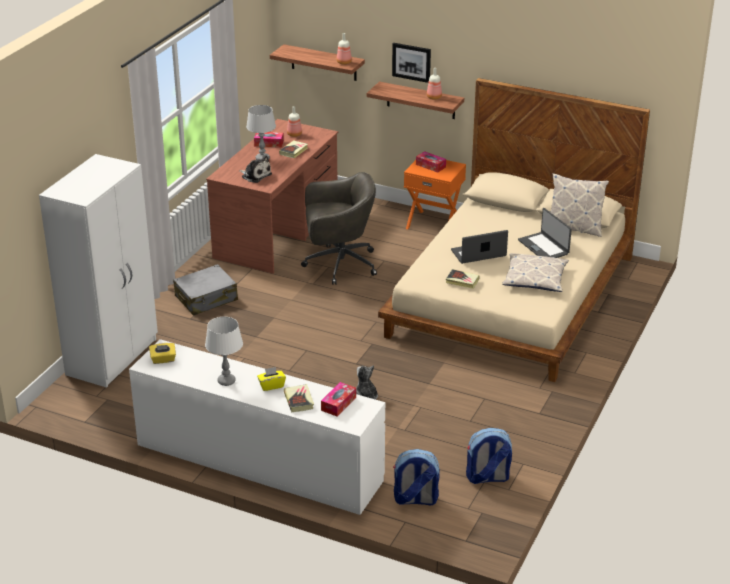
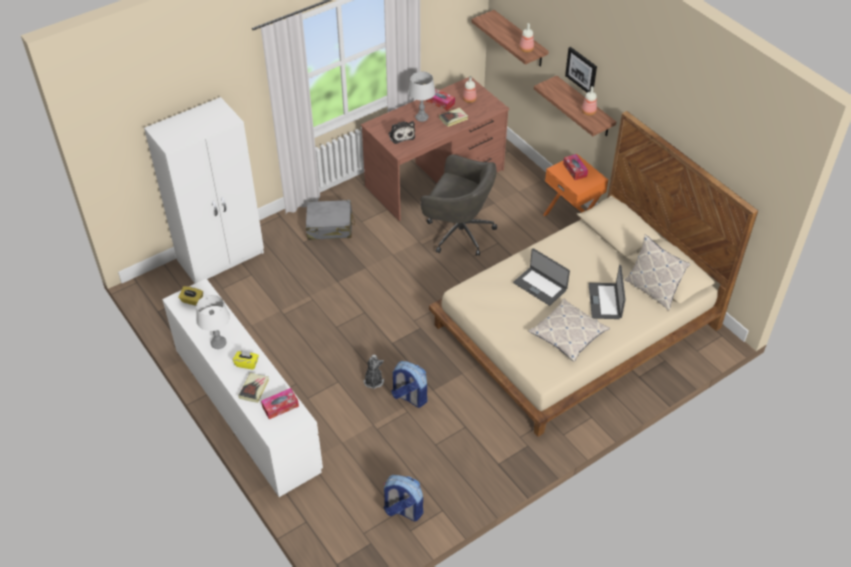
camera: 30 degrees right, 15 degrees up
(415, 499) = (330, 503): backpack -> backpack (409, 397)
(462, 281) = (501, 311): book -> none
(478, 253) = (540, 286): laptop -> laptop turned 150 degrees counterclockwise

